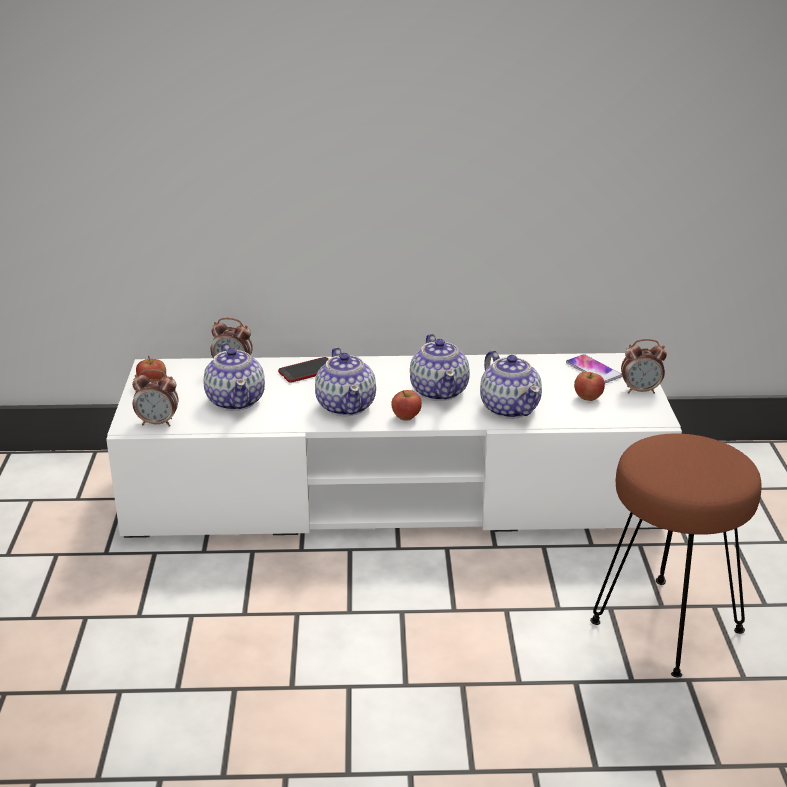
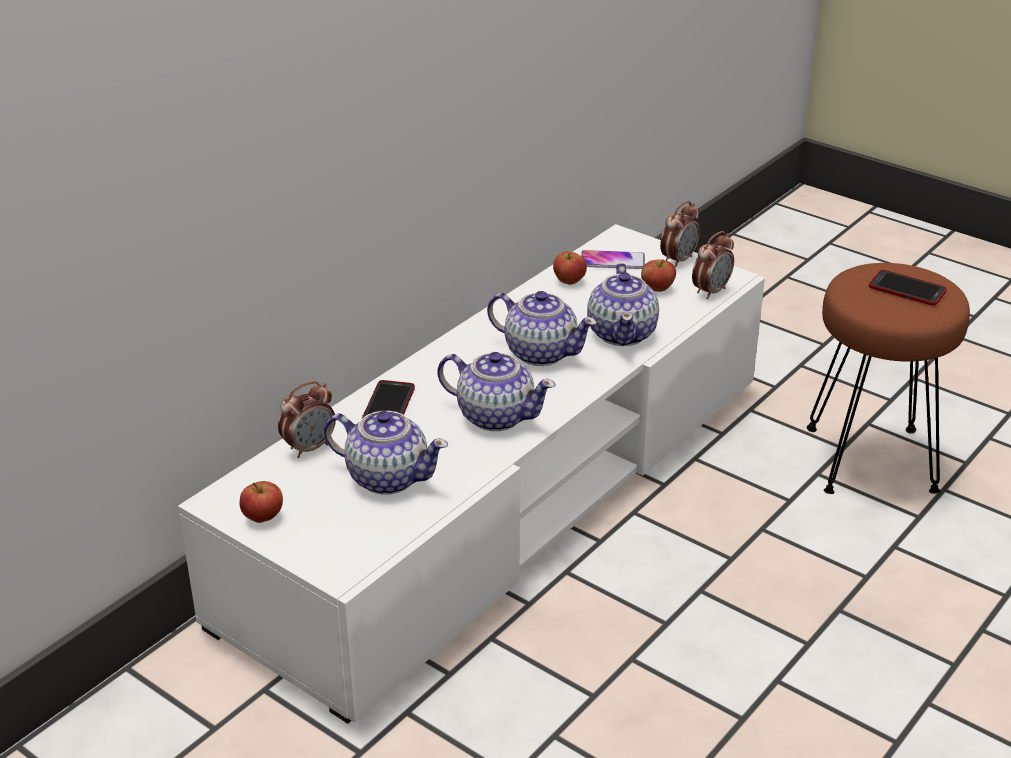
camera: 50 degrees left, 5 degrees up
(158, 423) = (362, 550): alarm clock -> alarm clock (711, 291)
(406, 417) = (565, 393): apple -> apple (569, 281)
(510, 408) = (622, 333): teapot -> teapot turned 75 degrees clockwise
(699, 465) = (907, 289): none -> phone

